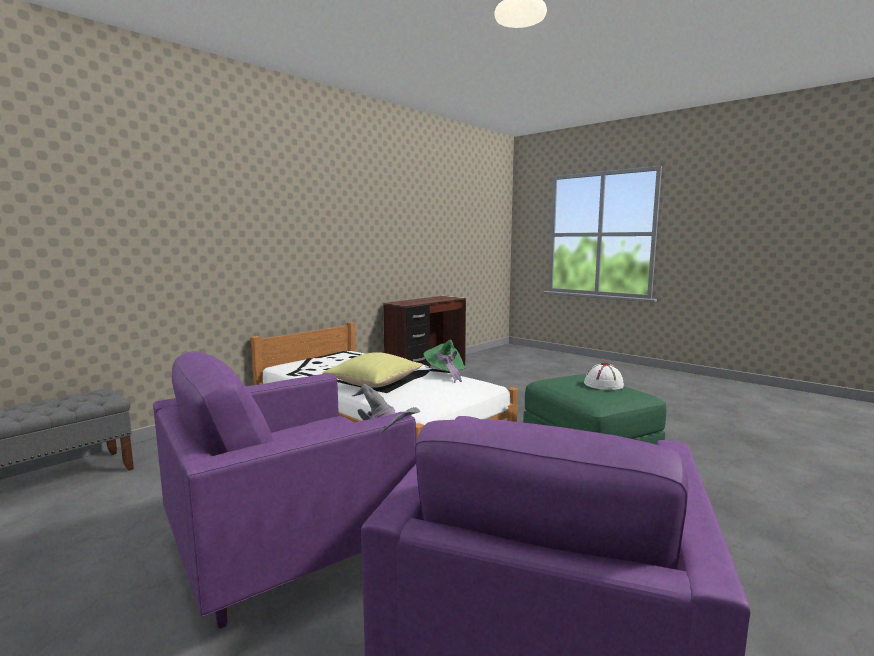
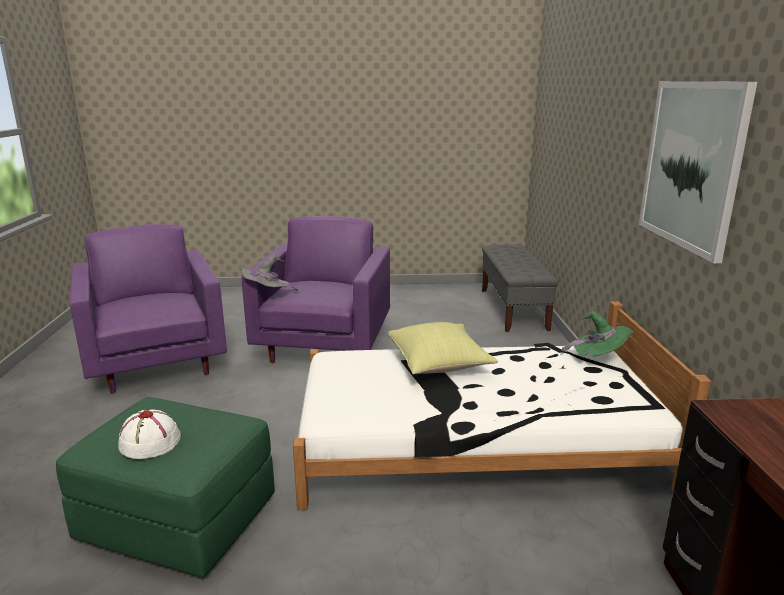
camera: 135 degrees right, 10 degrees up
(301, 226) = (691, 165): none -> picture
(446, 375) = (408, 415): green hat -> green hat (598, 358)

